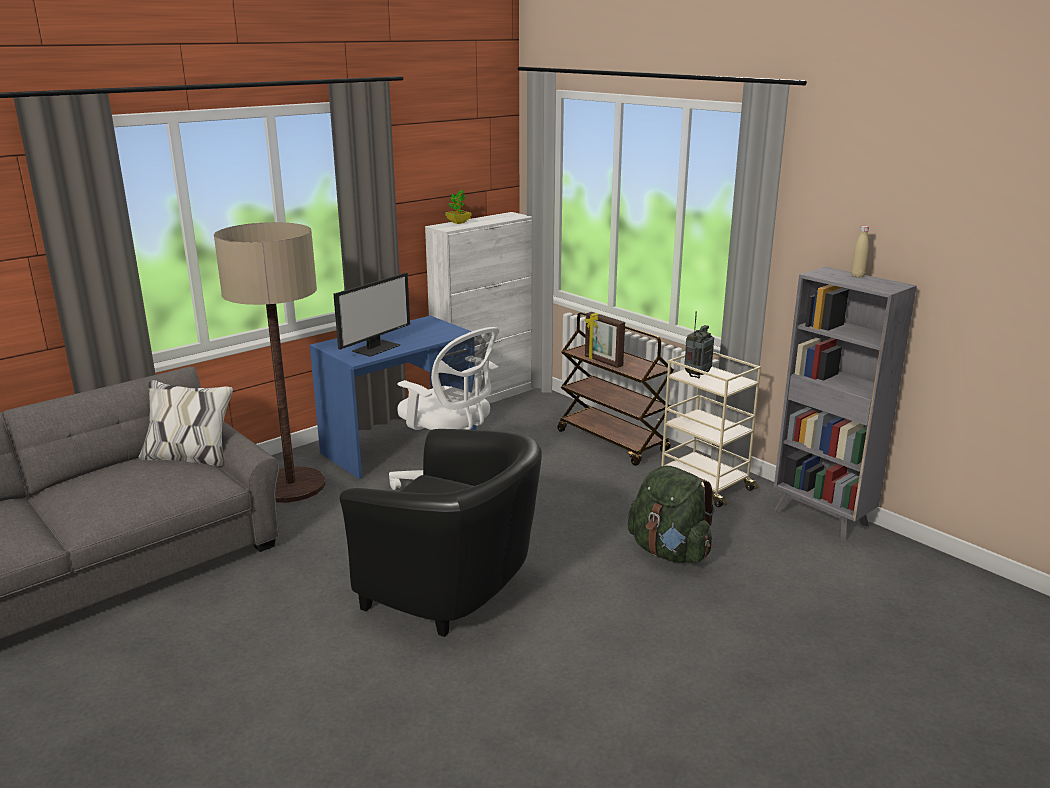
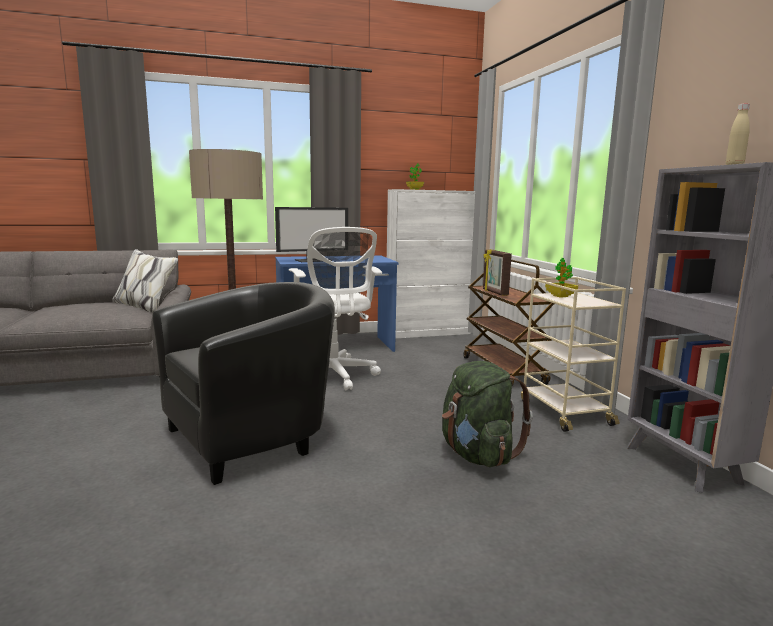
camera: 25 degrees right, 10 degrees down
(455, 590) = (252, 437): black armchair -> black armchair turned 90 degrees counterclockwise
(697, 375) = (560, 296): radio -> potted plant

